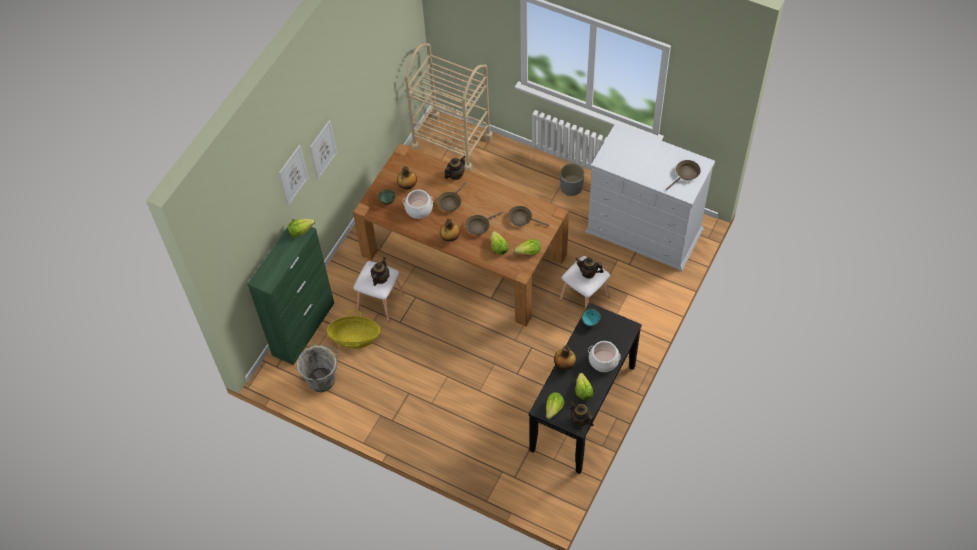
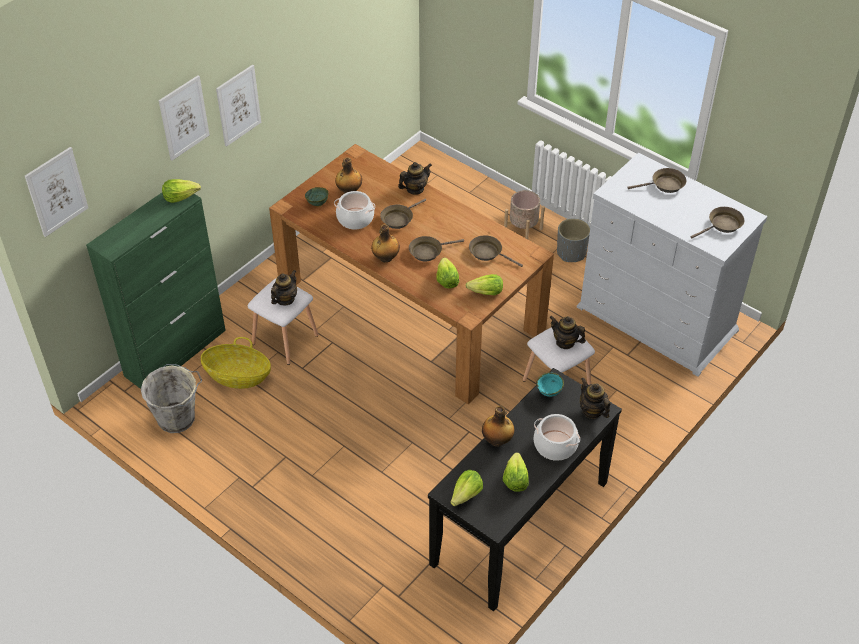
camera: 10 degrees right, 10 degrees down
(228, 258) = (56, 191): none -> picture
(452, 142) = (432, 179): beige cart -> none
(531, 175) = (523, 231): none -> beige planter
(580, 420) = (501, 518): teapot -> teapot (592, 411)
(639, 148) = (665, 185): none -> brown frying pan

